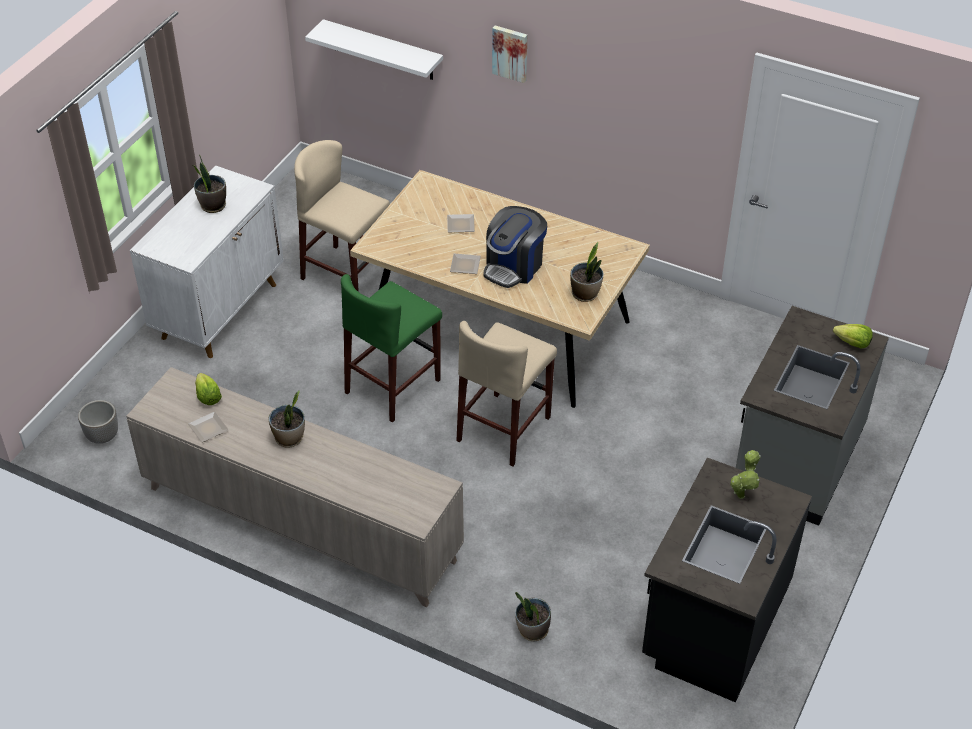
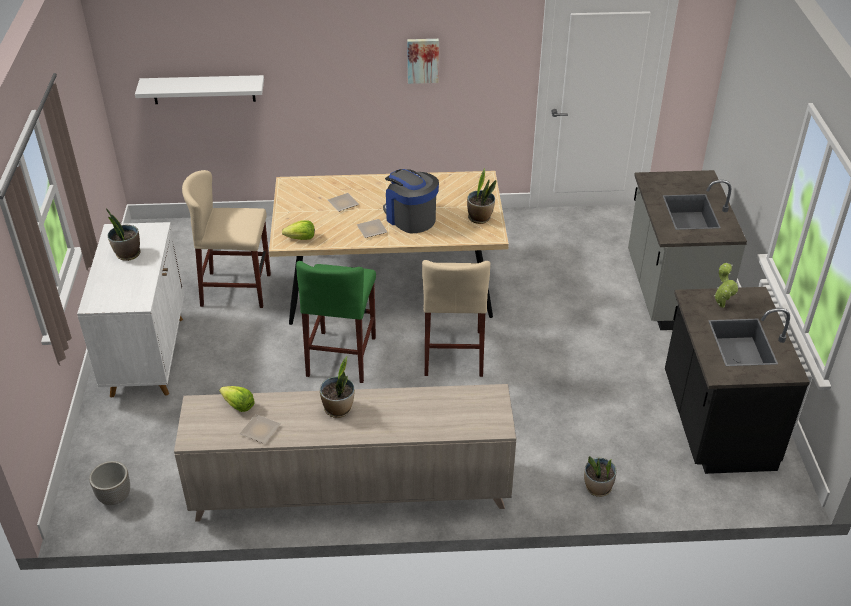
camera: 30 degrees left, 5 degrees down
(510, 53) = (328, 53): picture -> picture (422, 60)
(514, 266) = (410, 218): coffee machine -> coffee machine turned 135 degrees clockwise
(852, 343) = (696, 181): lettuce -> lettuce (301, 238)

